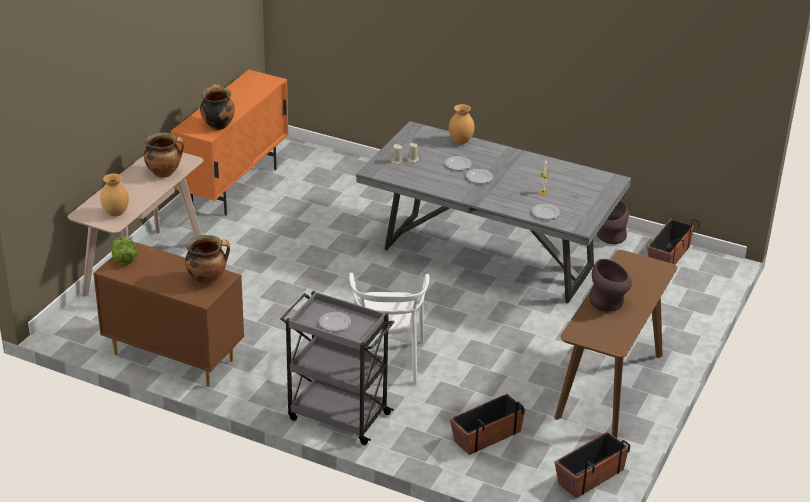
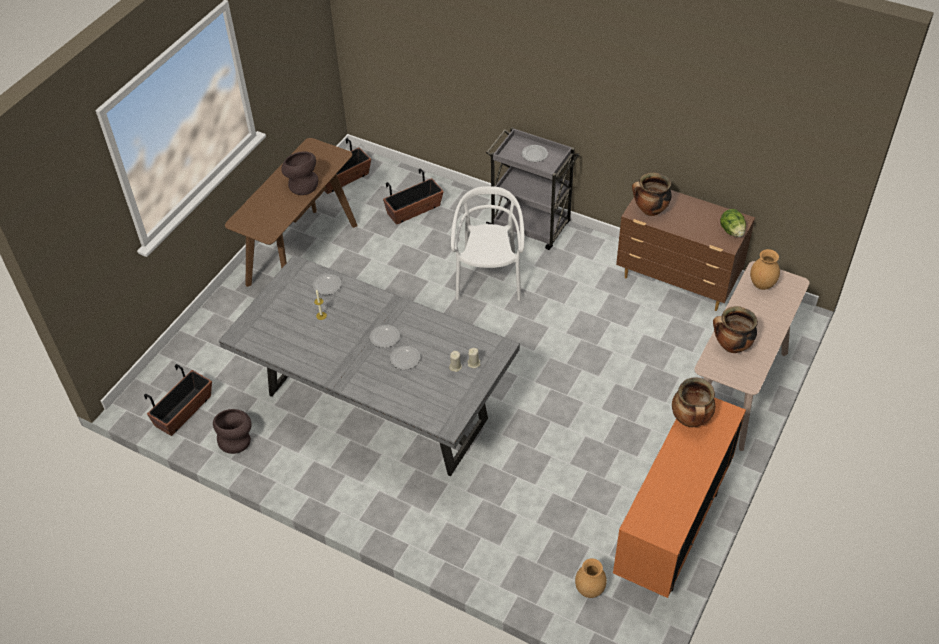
camera: 175 degrees left, 15 degrees up
(460, 141) = (396, 401): brown vase -> brown vase (589, 590)

